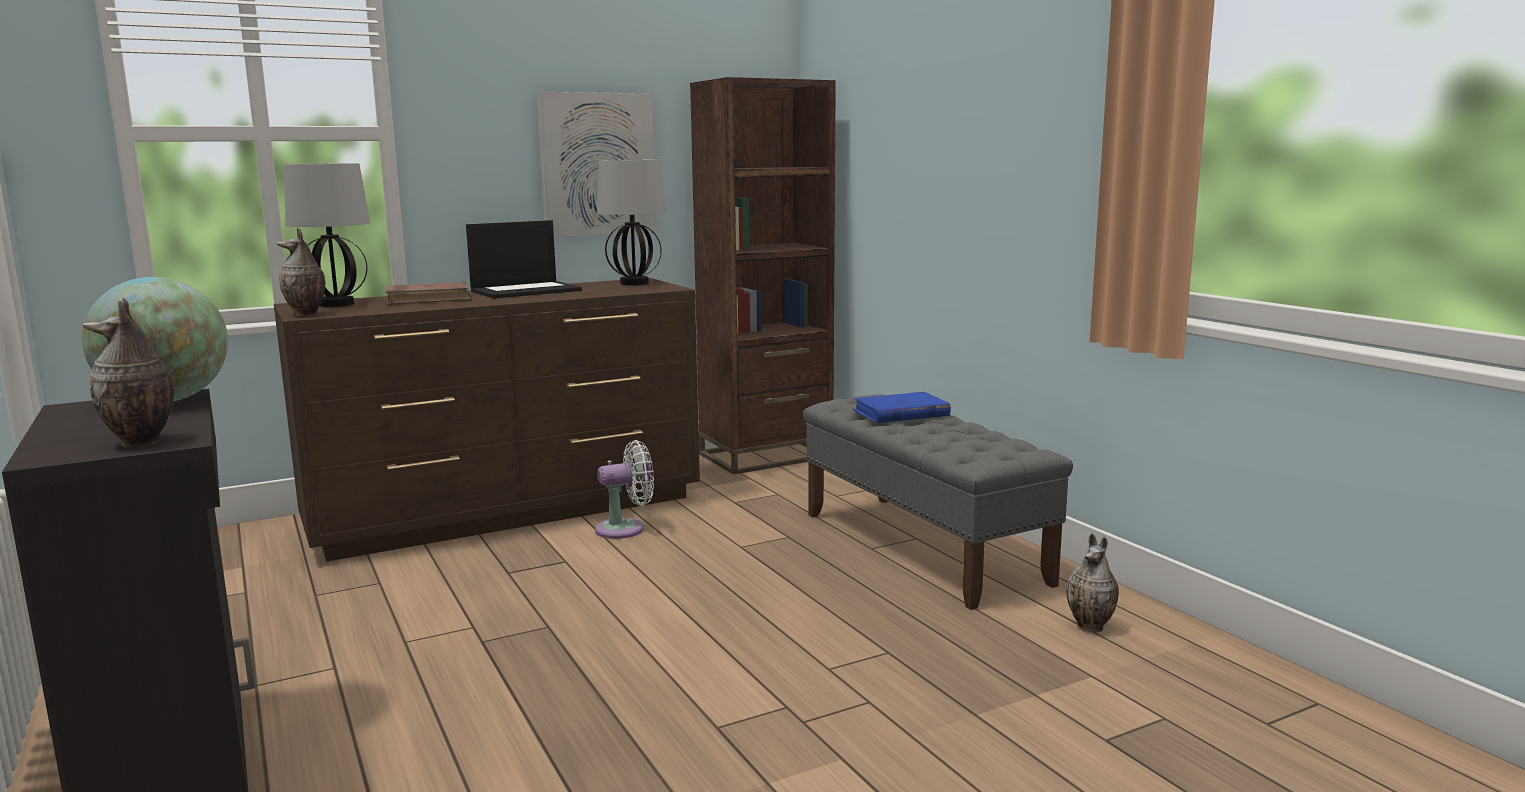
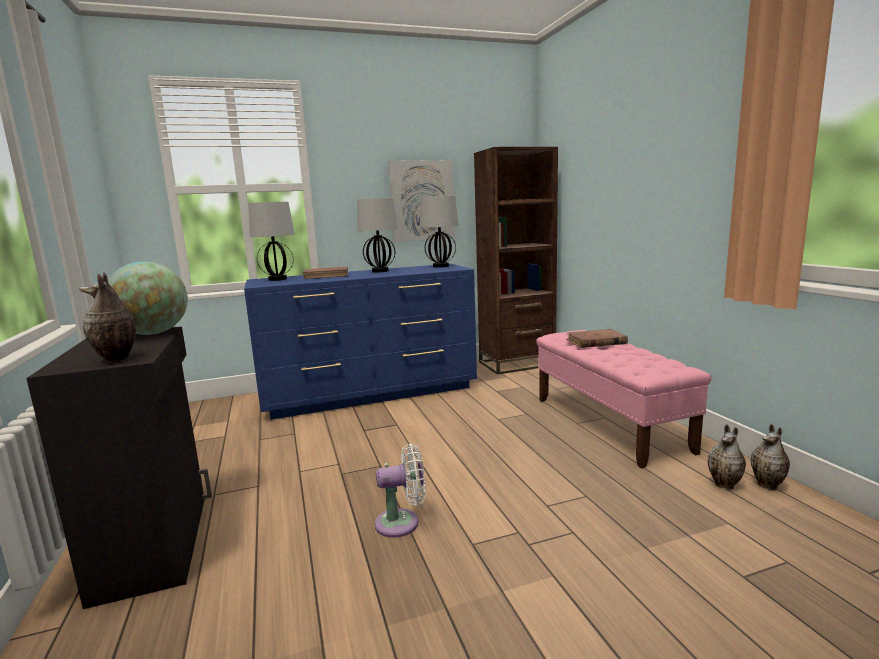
camera: 10 degrees right, 0 degrees up
(307, 314) = (258, 284): vase -> vase (768, 485)
(509, 512) = (371, 393): brown dresser -> blue dresser
(526, 290) = (380, 271): laptop -> table lamp
(625, 529) = (433, 405): white fan -> white fan (402, 522)
(900, 413) = (596, 342): blue book -> brown book
(922, 547) = (609, 424): grey bench -> pink bench

